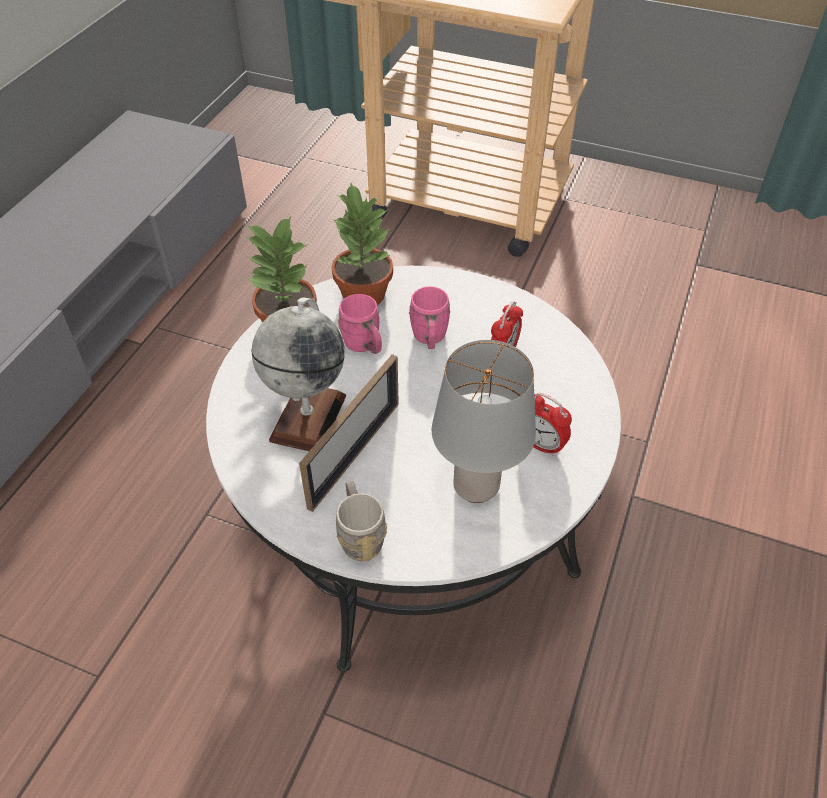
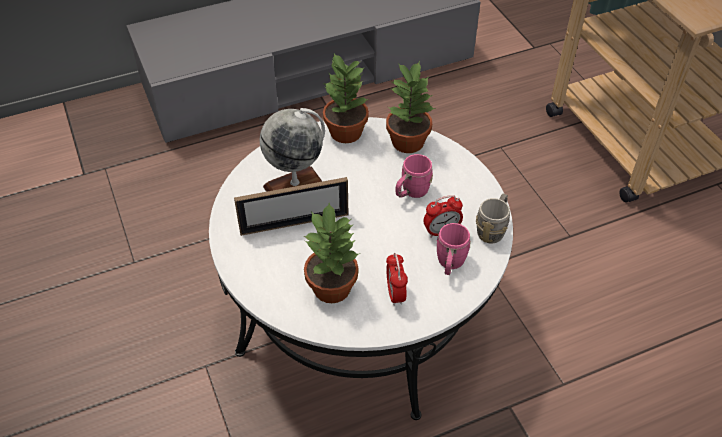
camera: 45 degrees right, 0 degrees up
(360, 535) = (247, 264): grey mug -> grey mug (492, 229)
(364, 346) = (371, 171): pink mug -> pink mug (450, 264)
(477, 486) = (333, 287): grey table lamp -> potted plant

